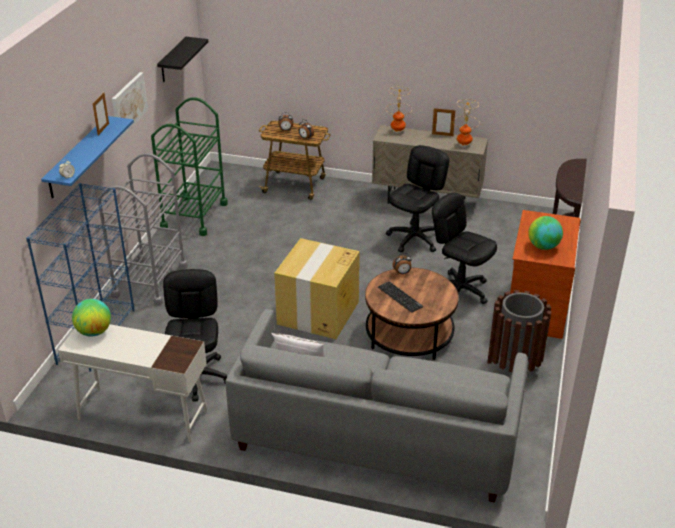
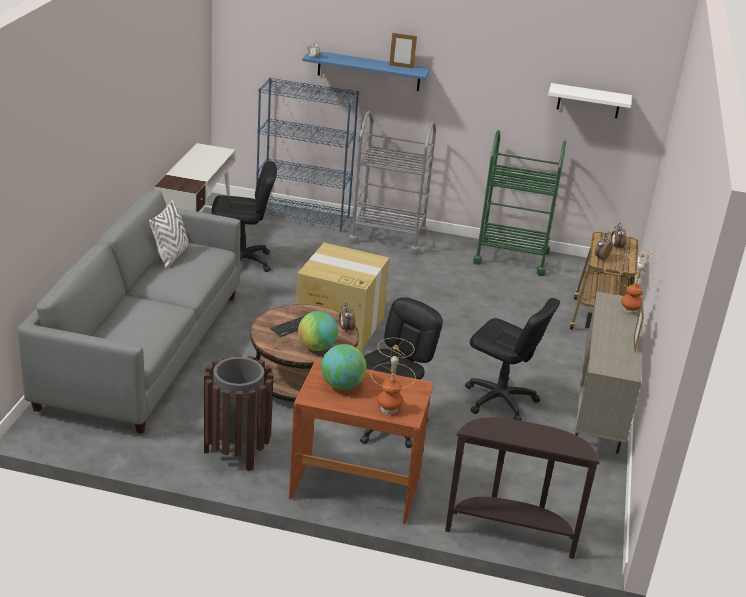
camera: 85 degrees right, 5 degrees down
(94, 332) = (217, 154): globe -> globe (316, 347)
(128, 104) = (475, 84): picture -> none
(172, 60) = (589, 101): black shelf -> white shelf
(464, 145) = (610, 358): table lamp -> table lamp (388, 409)

